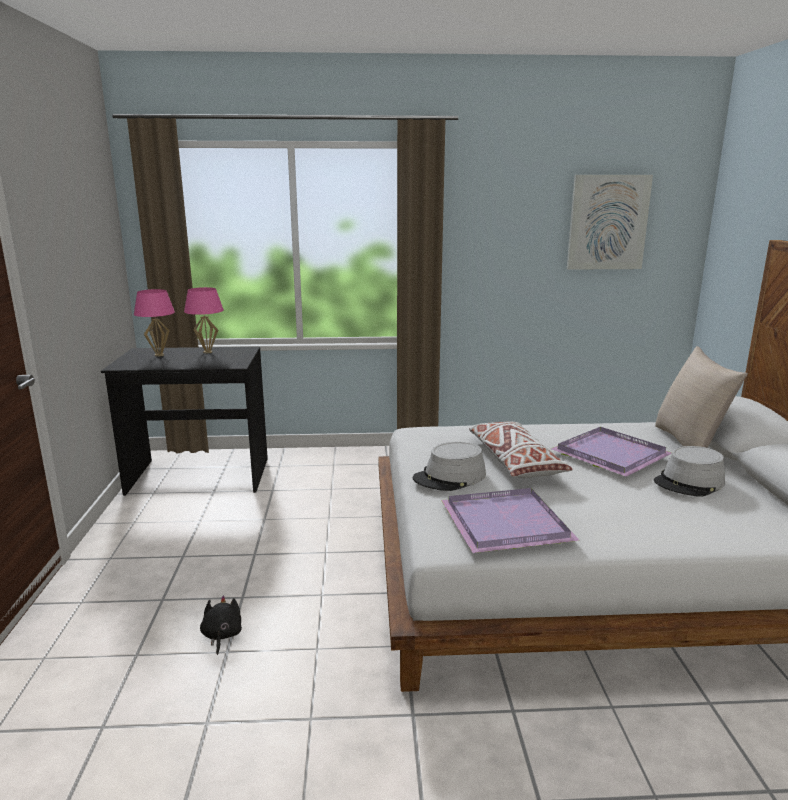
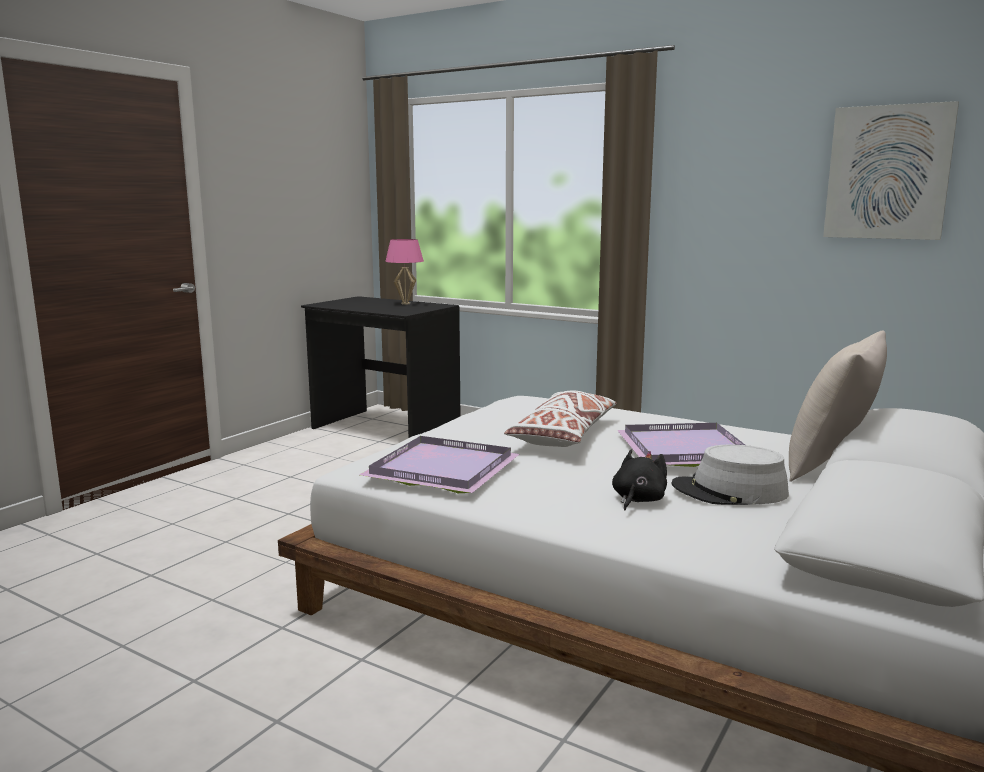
camera: 35 degrees right, 5 degrees down
(159, 355) = (364, 301): pink table lamp -> none
(221, 636) = (237, 531): black plush toy -> black plush toy (637, 500)
(450, 477) = (471, 431): grey hat -> none

